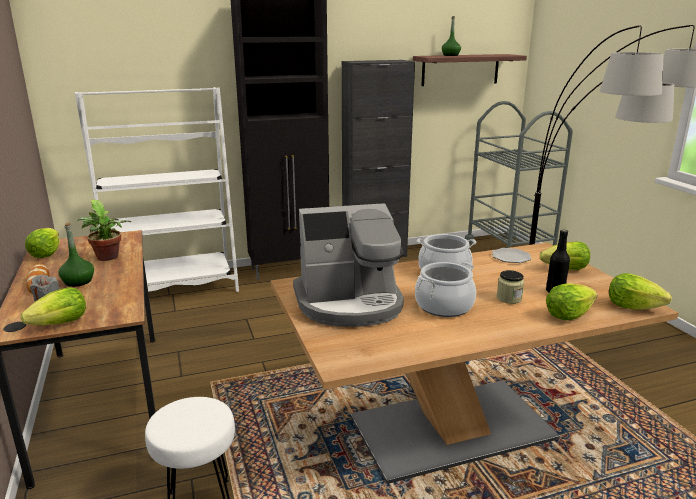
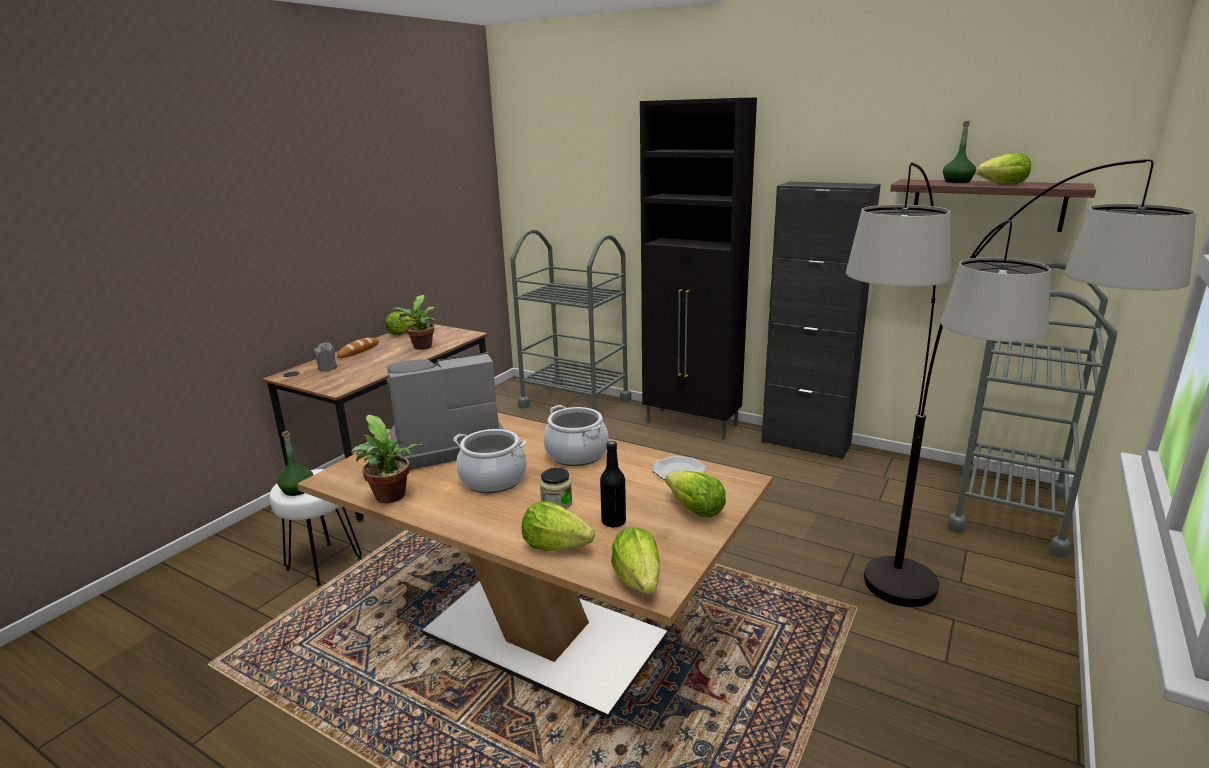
camera: 50 degrees right, 0 degrees up
(61, 323) = (306, 381): lettuce -> lettuce (1004, 184)
(78, 281) = (372, 358): green bottle -> green bottle (297, 489)
(174, 288) = (575, 403): white bookcase -> grey cart
(350, 303) = (446, 443): coffee machine -> coffee machine turned 120 degrees clockwise
(420, 348) = (391, 498): none -> potted plant

